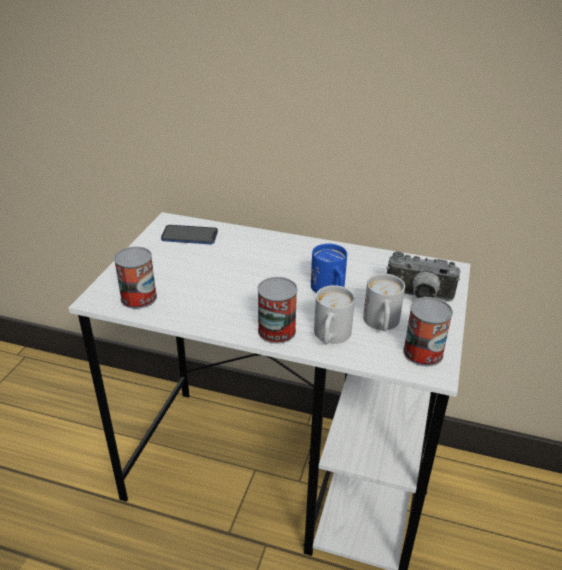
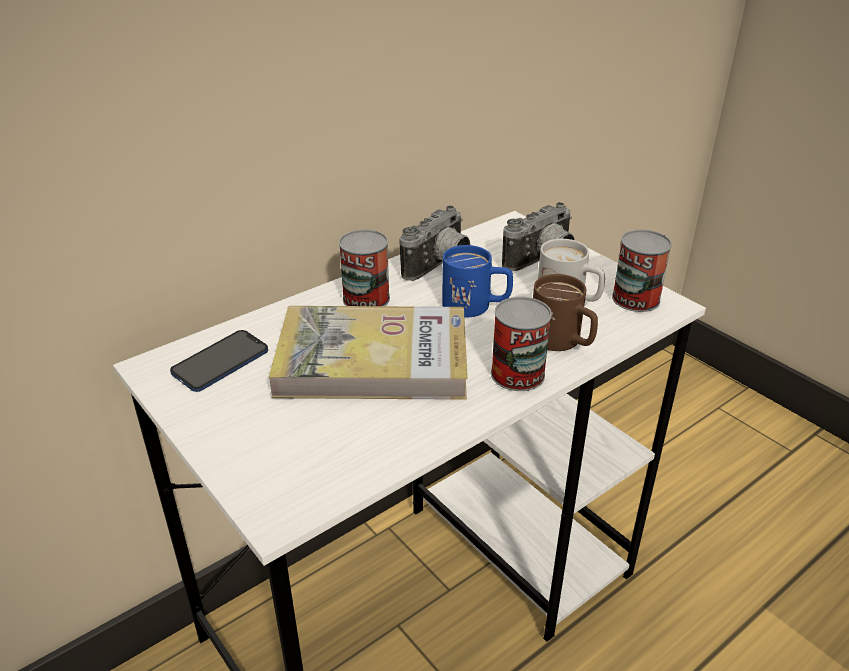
camera: 55 degrees left, 0 degrees up
(139, 298) = (323, 466): can -> can (366, 299)
(237, 277) = (373, 360): none -> book
(330, 337) = (563, 342): white mug -> brown mug
(358, 262) = (440, 266): none -> camera

